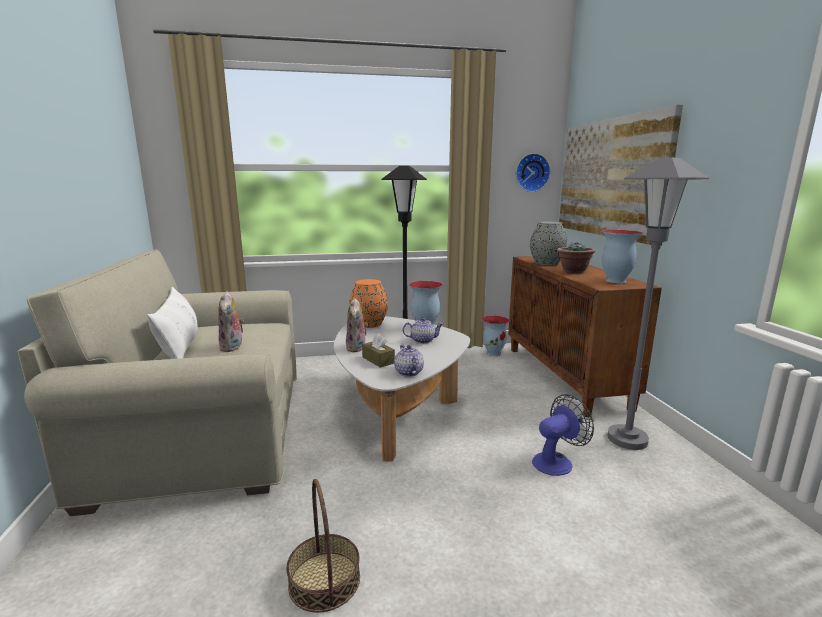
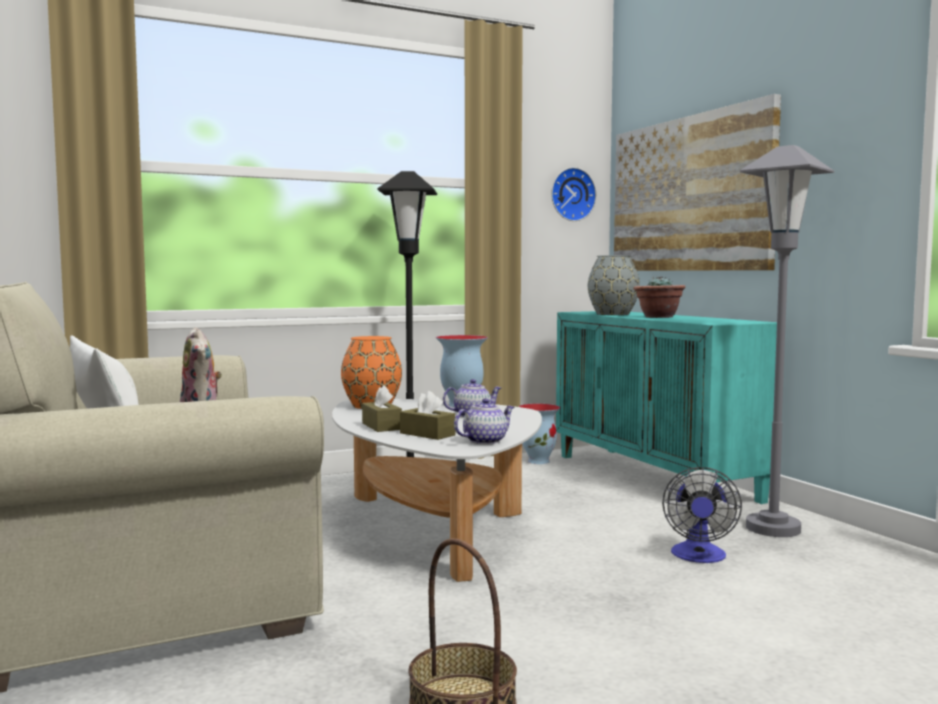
camera: 15 degrees left, 10 degrees down
(357, 348) = (381, 426): plush toy -> brown tissue box
(408, 372) = (484, 441): teapot -> teapot turned 90 degrees clockwise
(557, 461) = (699, 557): fan -> fan turned 150 degrees clockwise
(565, 376) = (655, 477): brown cabinet -> turquoise cabinet
(615, 281) = (722, 320): vase -> none

